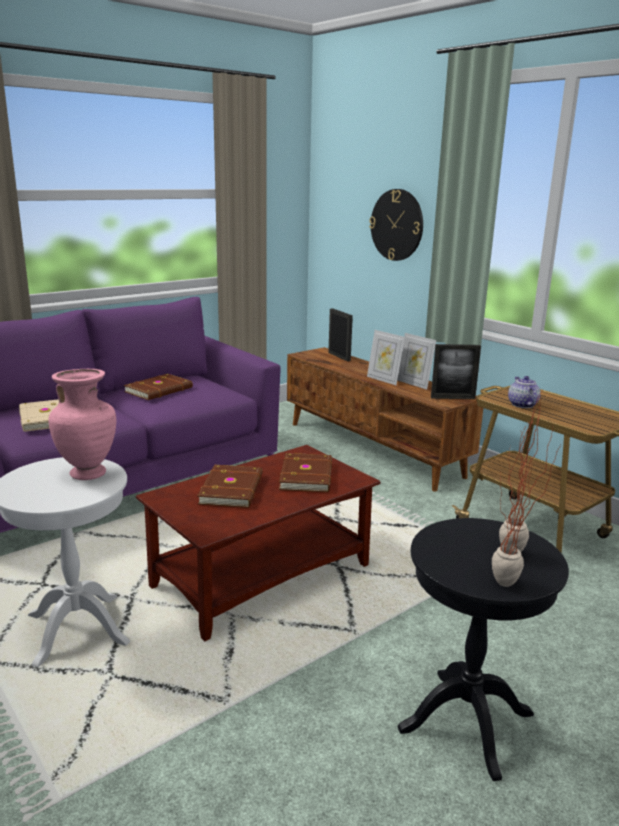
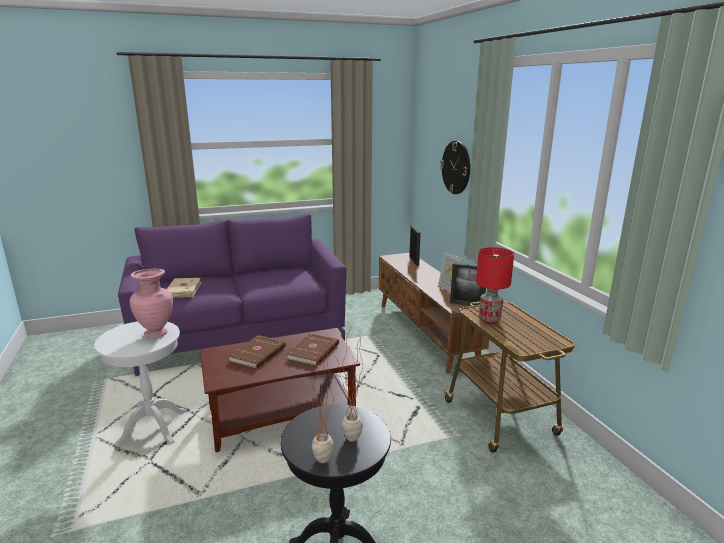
camera: 20 degrees right, 0 degrees up
(160, 390) = (267, 276): brown book -> none
(383, 380) = (428, 284): picture frame -> none
(521, 404) = (489, 319): teapot -> red table lamp

